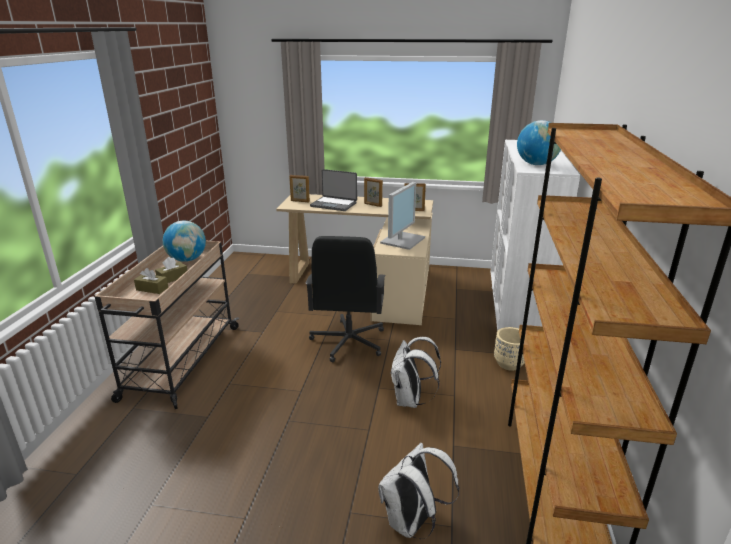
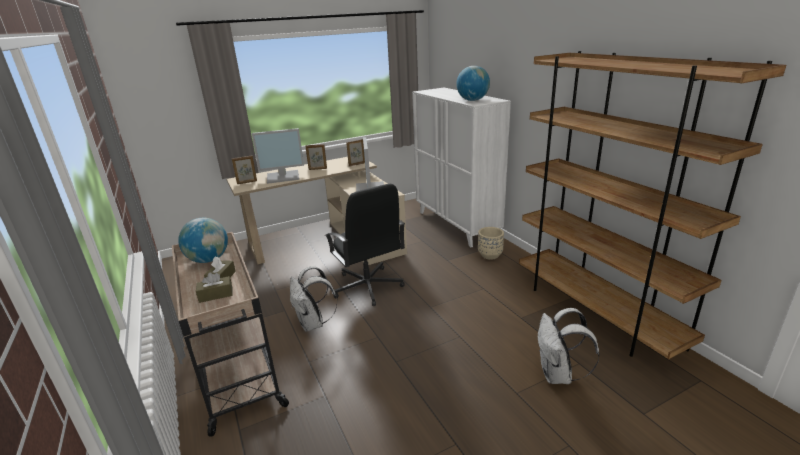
camera: 35 degrees left, 0 degrees up
(334, 204) = (283, 177): laptop -> monitor
(410, 400) = (461, 304): white backpack -> white backpack (313, 324)

